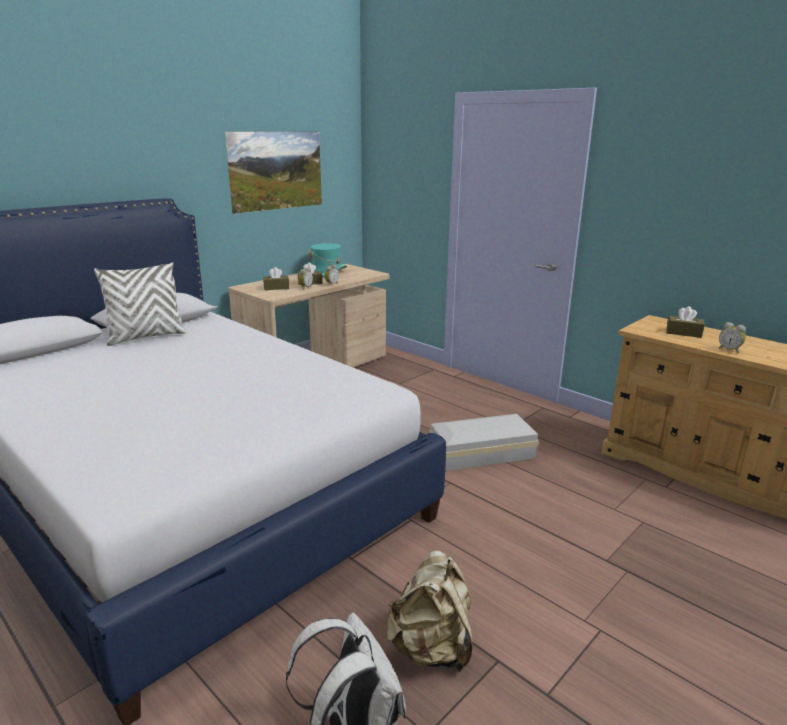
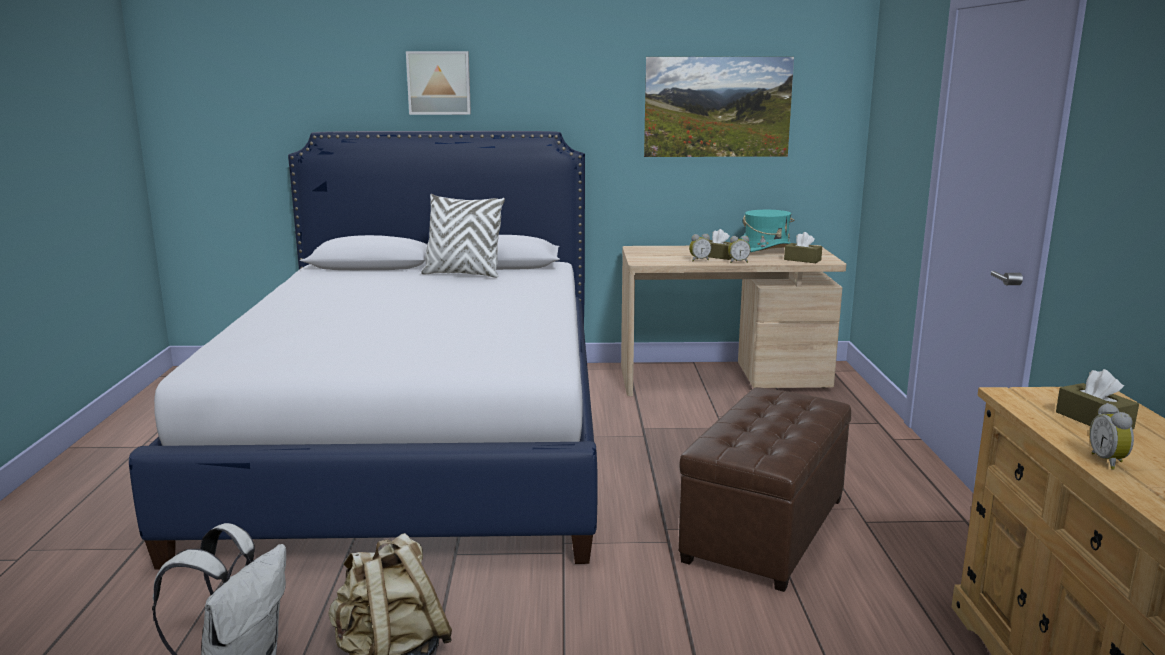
camera: 45 degrees right, 5 degrees down
(46, 158) = (439, 83): none -> picture
(276, 288) = (668, 255): brown tissue box -> brown tissue box (802, 260)
(479, 452) = (764, 529): white storage box -> brown ottoman

